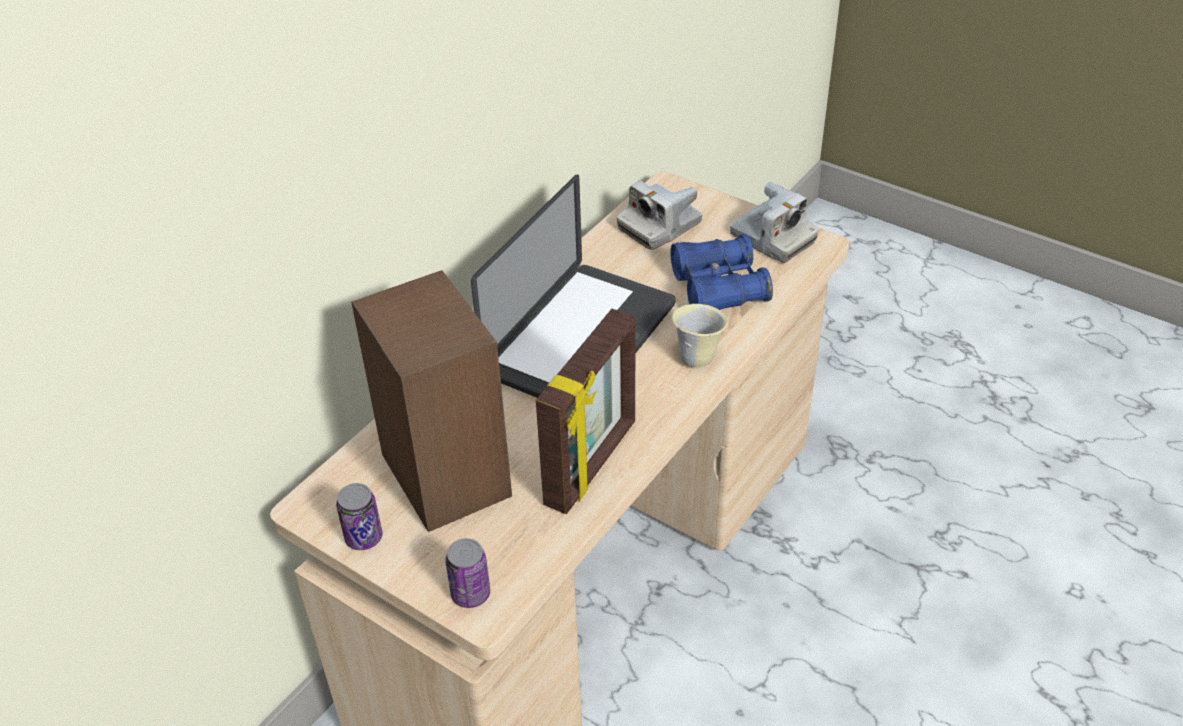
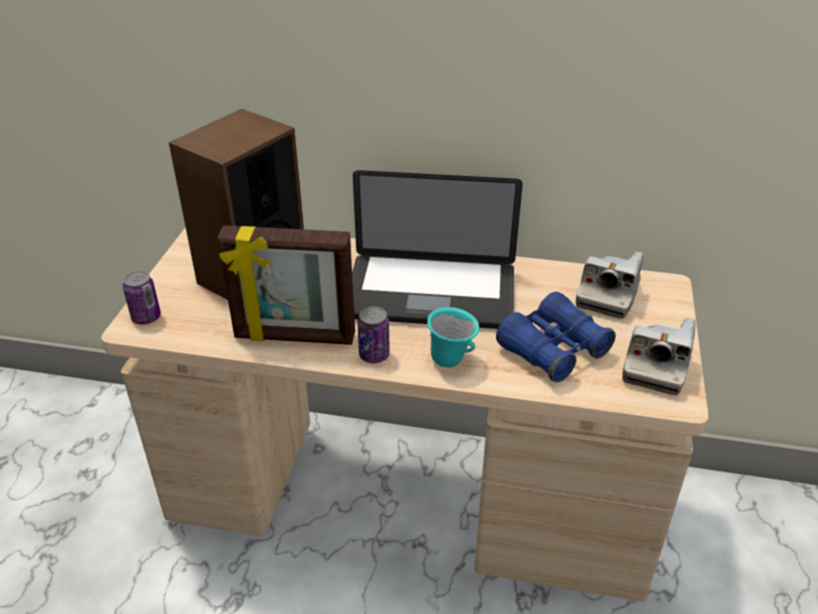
camera: 65 degrees right, 5 degrees down
(364, 537) = (183, 260): can -> can (374, 355)
(660, 227) = (607, 295): camera -> camera turned 90 degrees counterclockwise
(697, 358) = (451, 361): beige mug -> turquoise mug

